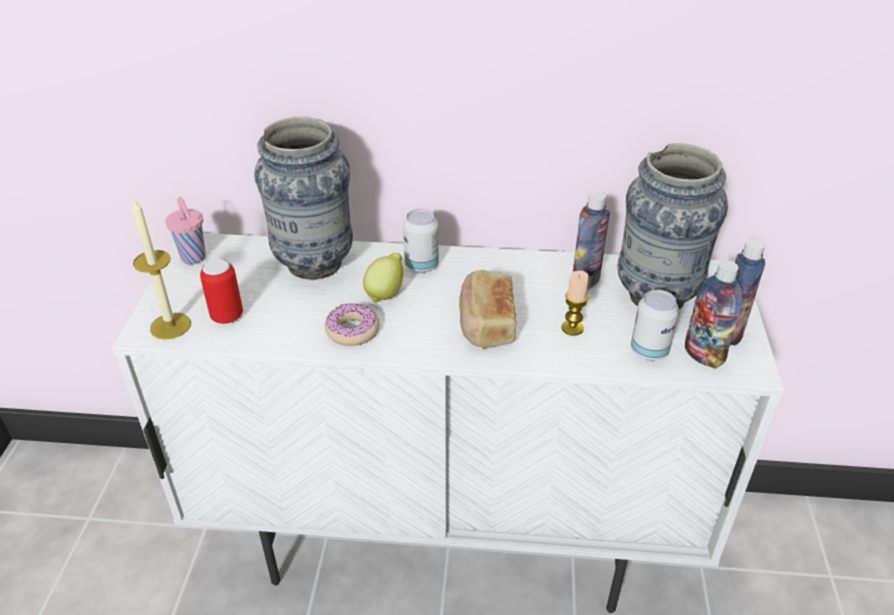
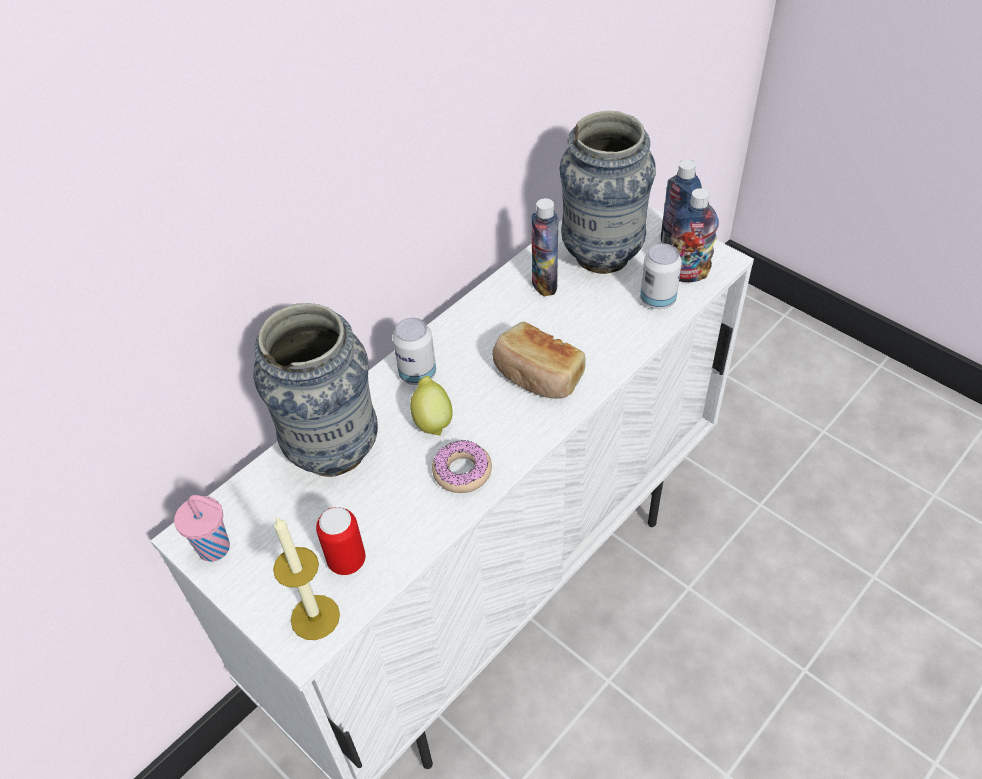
camera: 50 degrees left, 10 degrees up
(572, 328) = (593, 326): candle -> none

